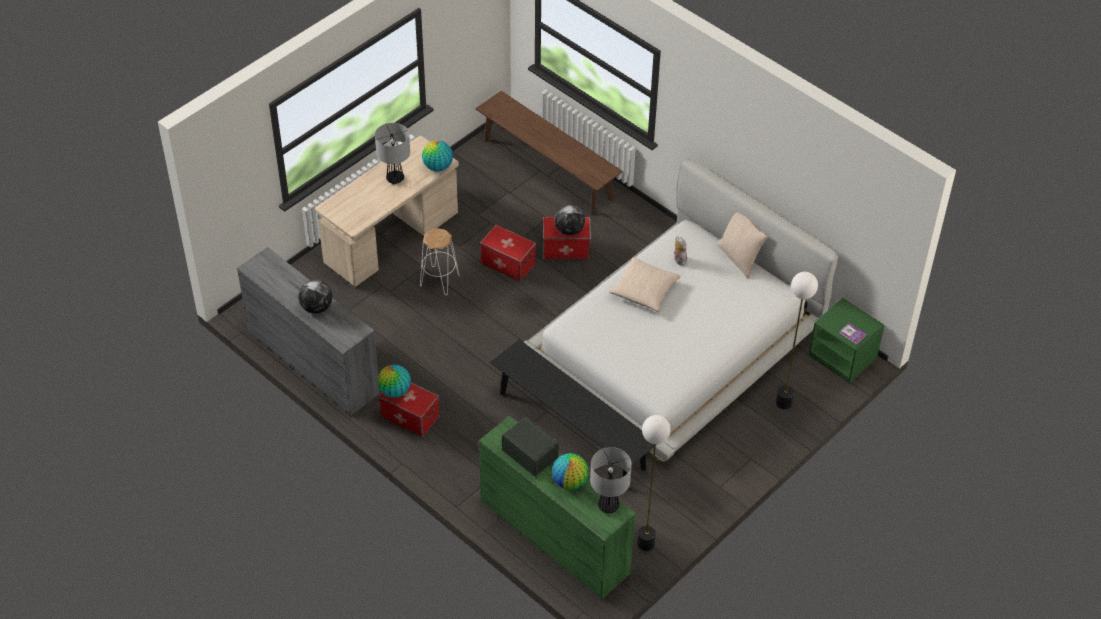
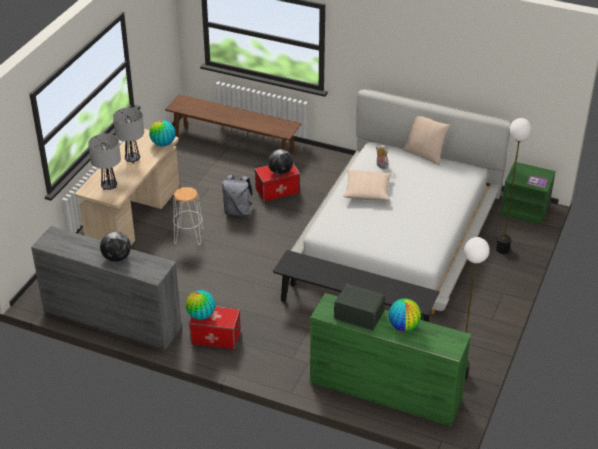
camera: 20 degrees left, 10 degrees down
(508, 263) = (237, 211): storage box -> grey backpack
(609, 506) = (446, 335): table lamp -> table lamp (109, 186)

